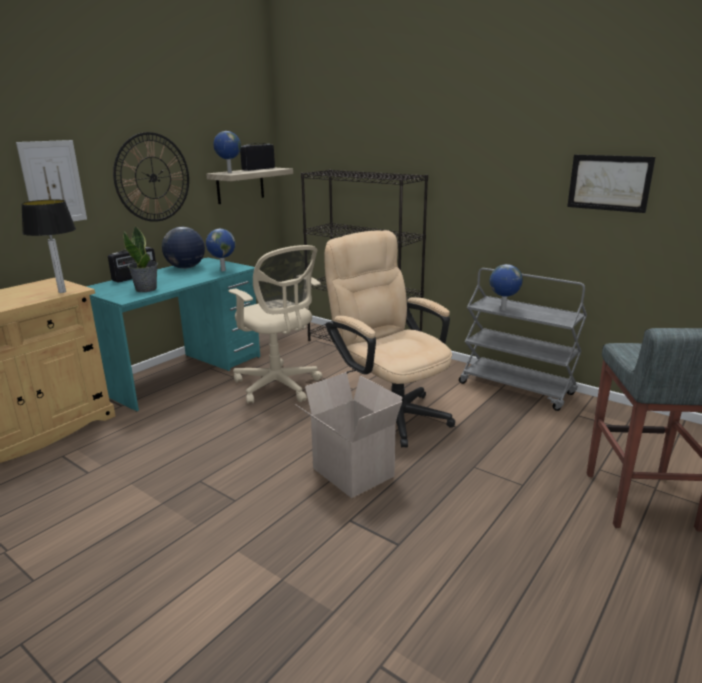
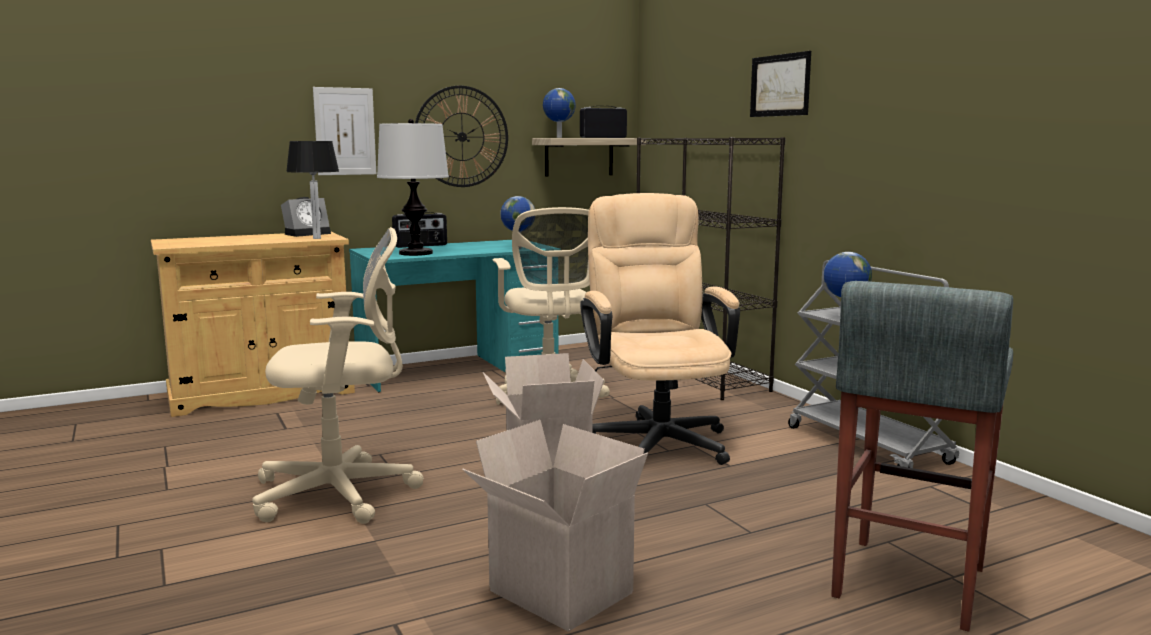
camera: 25 degrees right, 10 degrees down
(41, 284) = (308, 233): none -> alarm clock
(146, 289) = (415, 253): potted plant -> table lamp
(185, 268) = (483, 243): globe -> none
(208, 534) = (343, 493): none -> beige office chair
(461, 586) = (556, 592): none -> cardboard box
(609, 183) = (995, 134): picture -> picture (780, 85)

